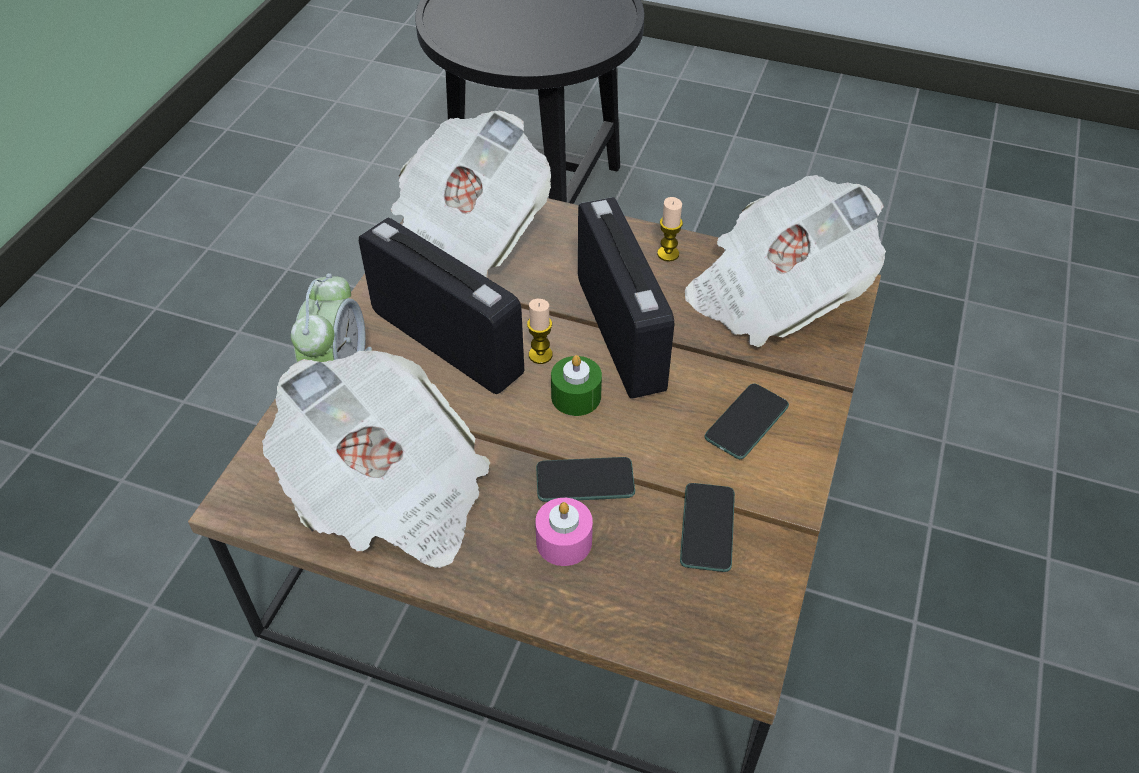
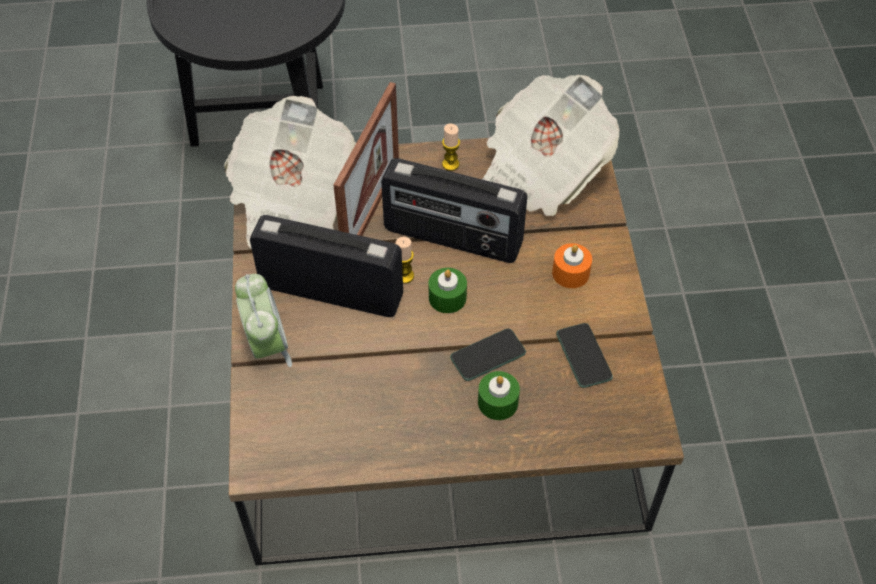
camera: 25 degrees left, 5 degrees up
(390, 492) = (360, 416): newspaper -> none
(546, 274) = (371, 211): none -> picture frame
(564, 541) = (498, 402): pink candle -> green candle
(622, 333) = (452, 238): radio -> radio turned 150 degrees clockwise
(746, 422) = (570, 273): phone -> orange candle

